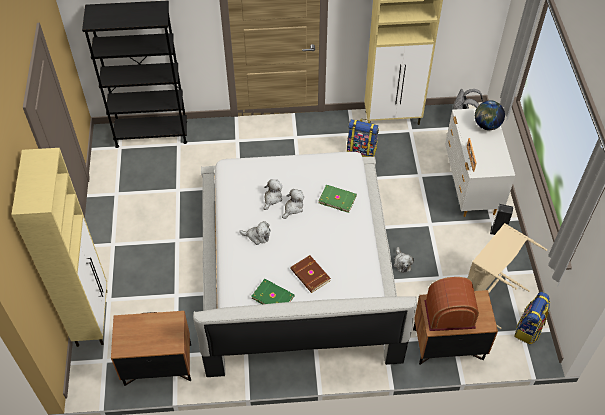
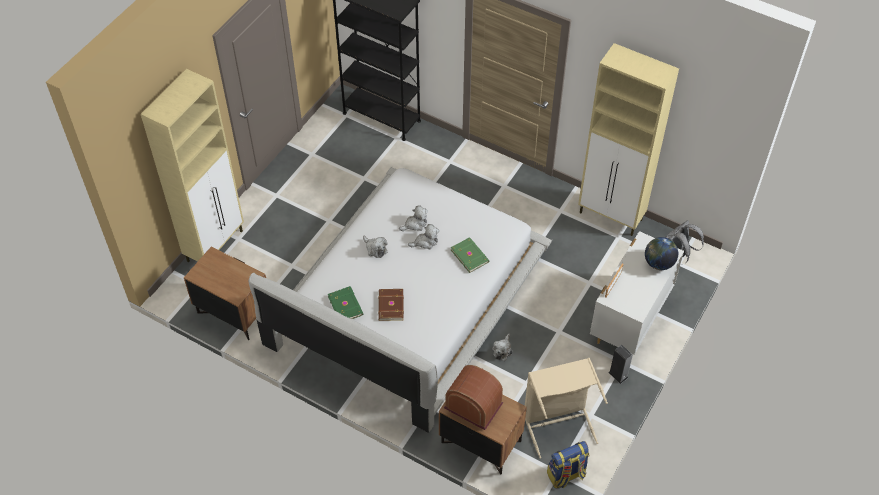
camera: 35 degrees right, 0 degrees up
(361, 151) = (554, 231): backpack -> none

